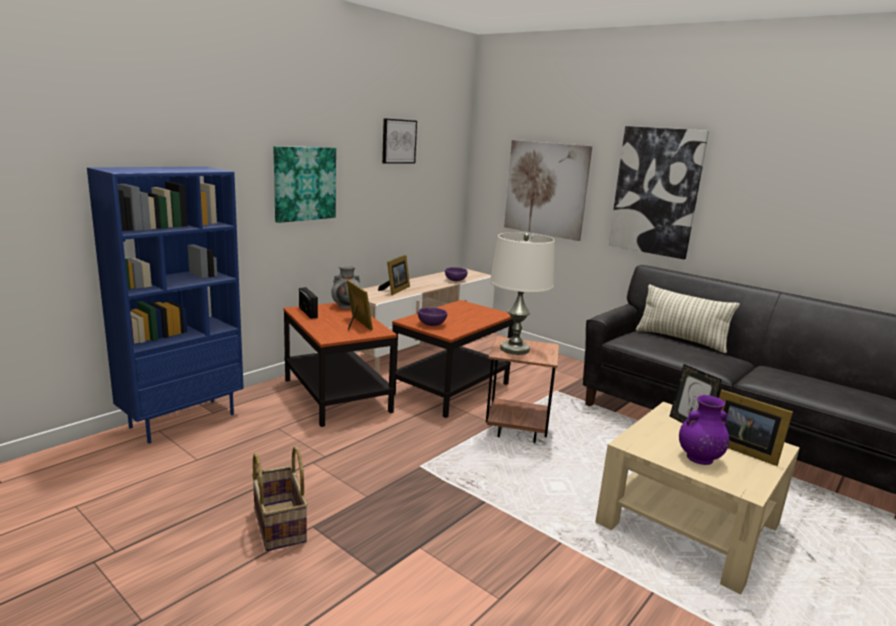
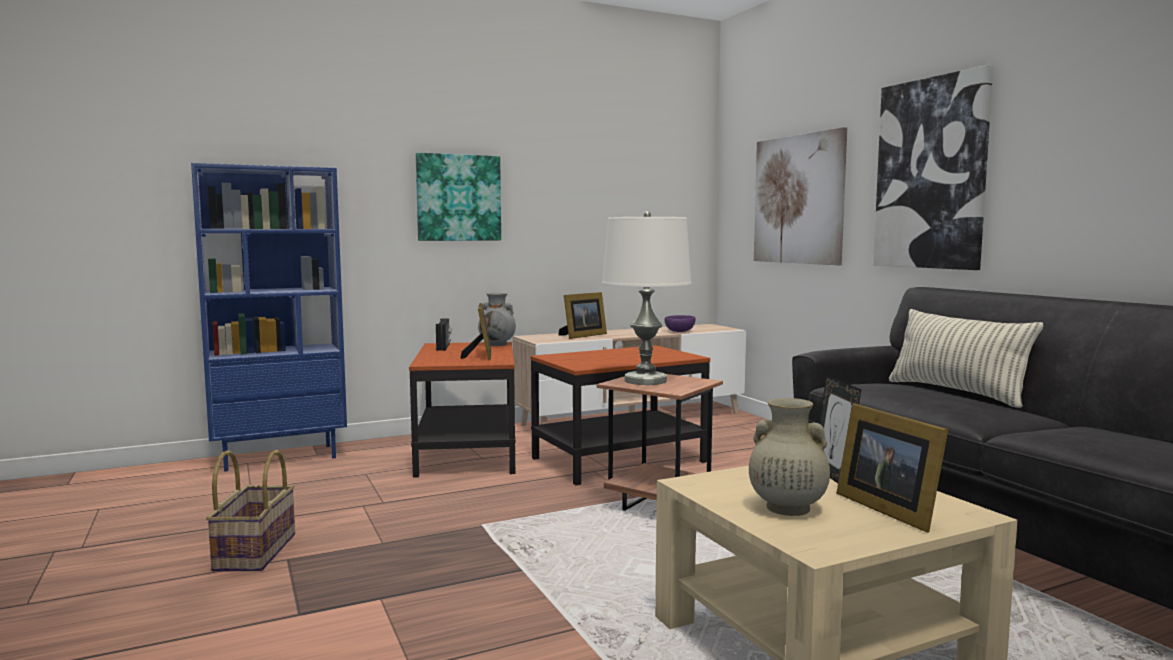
camera: 25 degrees right, 10 degrees down
(398, 141) = (596, 152): picture -> none
(431, 324) = (573, 359): purple bowl -> none
(698, 458) = (786, 508): purple vase -> beige vase

